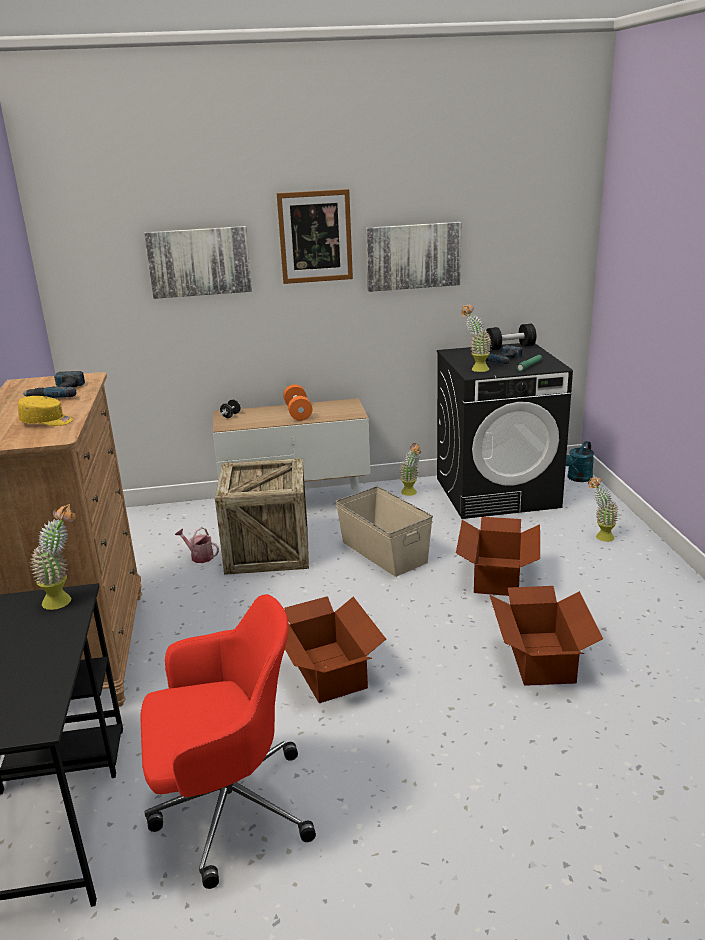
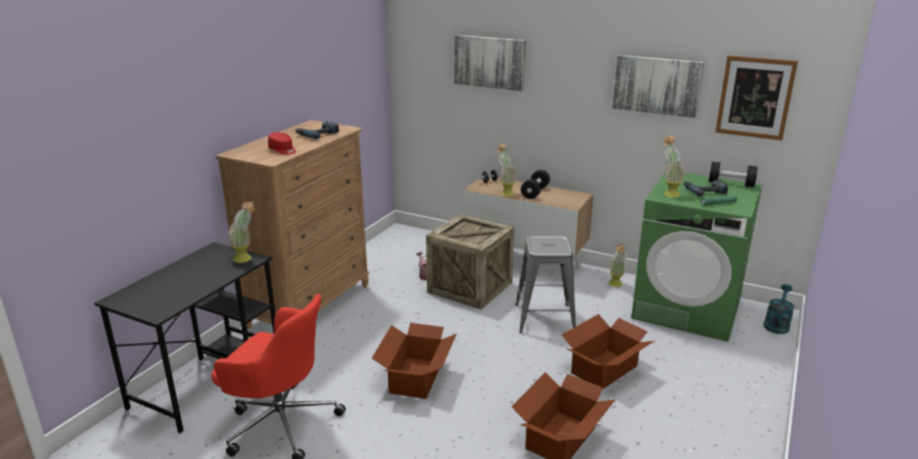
camera: 35 degrees right, 0 degrees up
(47, 422) = (283, 150): yellow cap -> red cap
(298, 412) = (535, 192): orange dumbbell -> black dumbbell
(315, 237) = (576, 56): picture -> picture (755, 97)
(384, 551) = (544, 318): beige storage box -> grey stool
(497, 492) = (687, 309): black washing machine -> green washing machine
(577, 478) = (776, 324): turquoise watering can -> turquoise watering can turned 135 degrees clockwise
(600, 537) = (731, 377): potted plant -> potted plant (505, 193)

